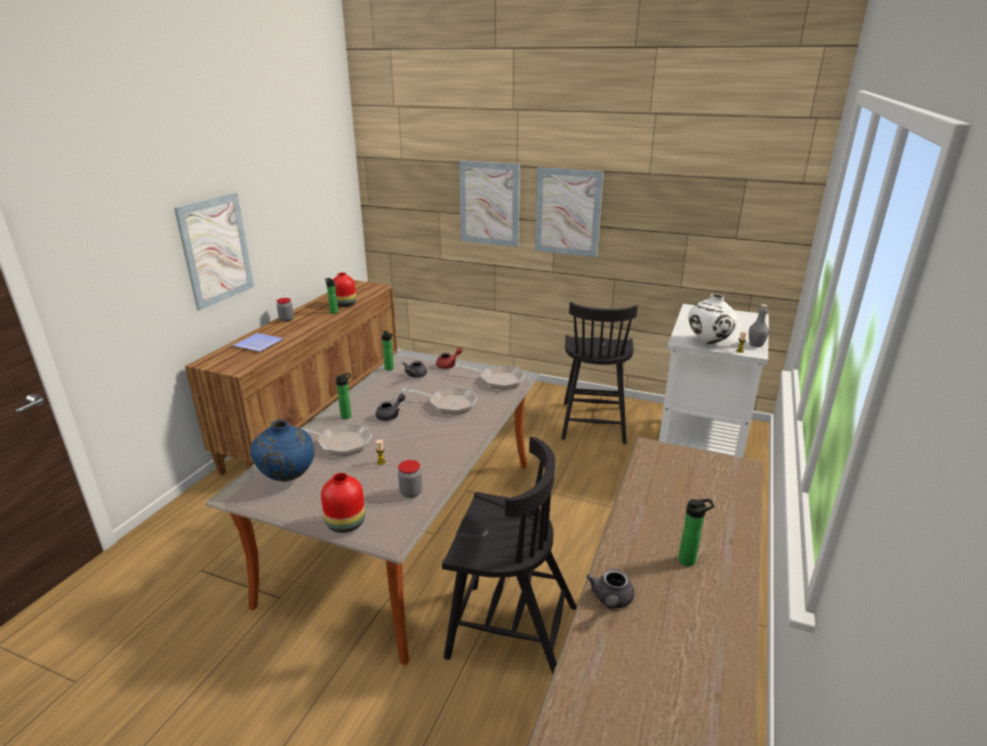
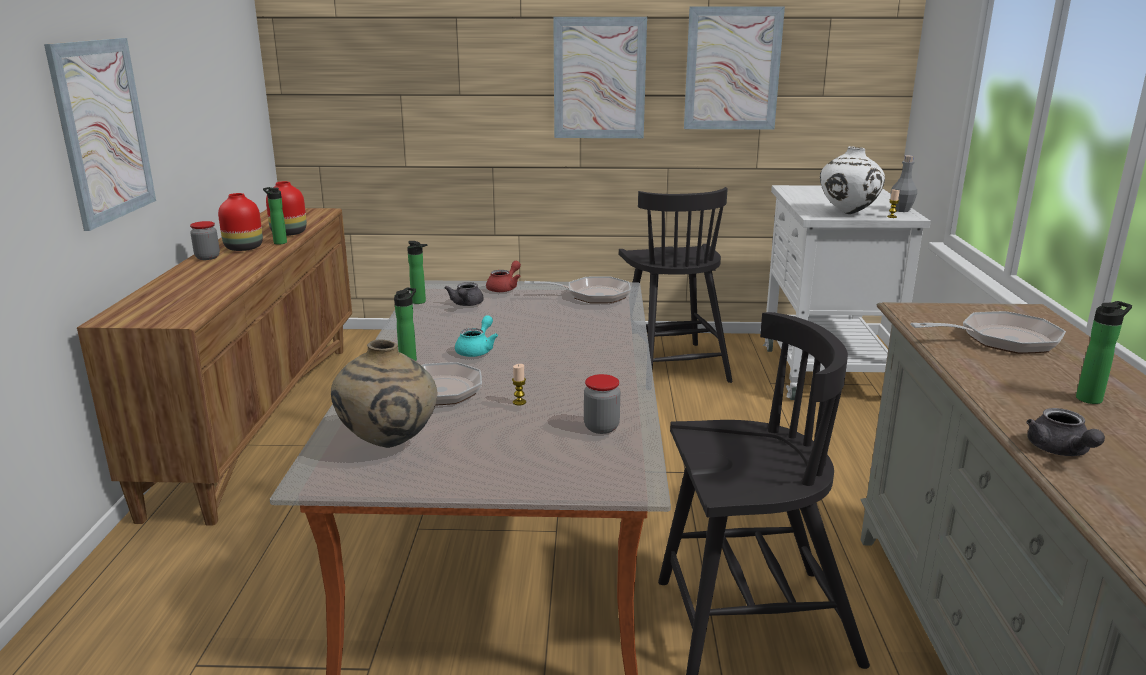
camera: 20 degrees left, 5 degrees down
(259, 345) = (190, 289): plate -> none
(288, 478) = (389, 444): blue vase -> beige vase
(347, 523) = (543, 478): red vase -> red vase (245, 248)
(391, 415) = (477, 350): grey teapot -> turquoise teapot
(449, 404) = (550, 327): frying pan -> frying pan (1001, 340)
(489, 203) = (482, 75): picture -> picture (732, 69)

